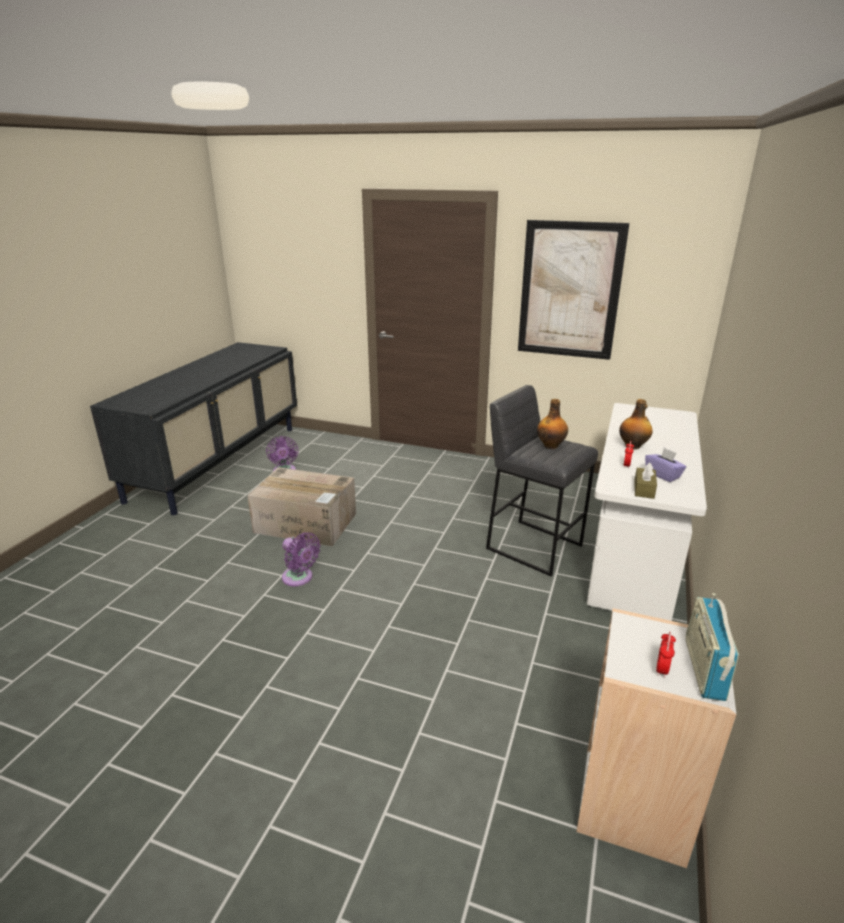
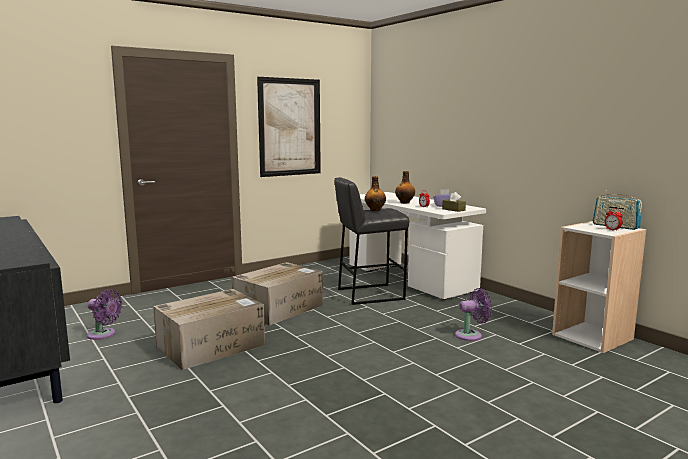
camera: 55 degrees left, 15 degrees down
(299, 578) = (288, 366): purple fan -> purple fan (471, 335)
(423, 514) = (279, 308): none -> cardboard box

